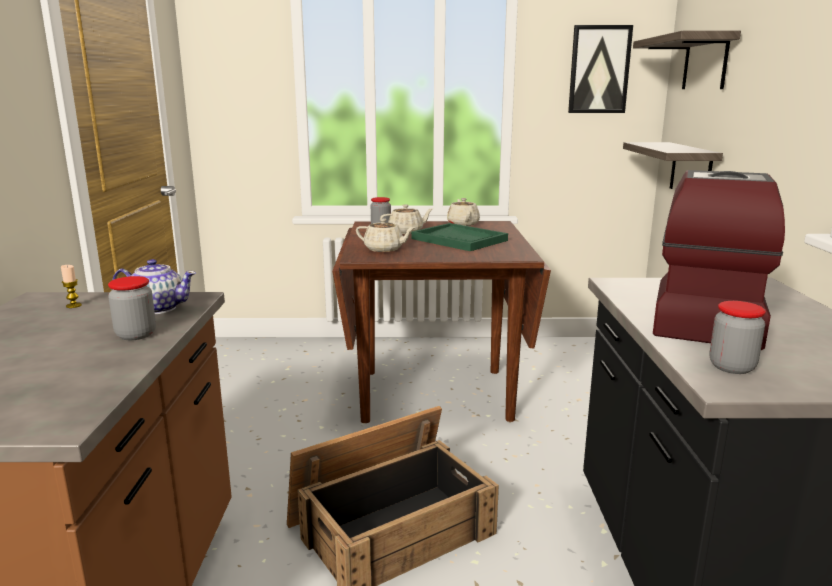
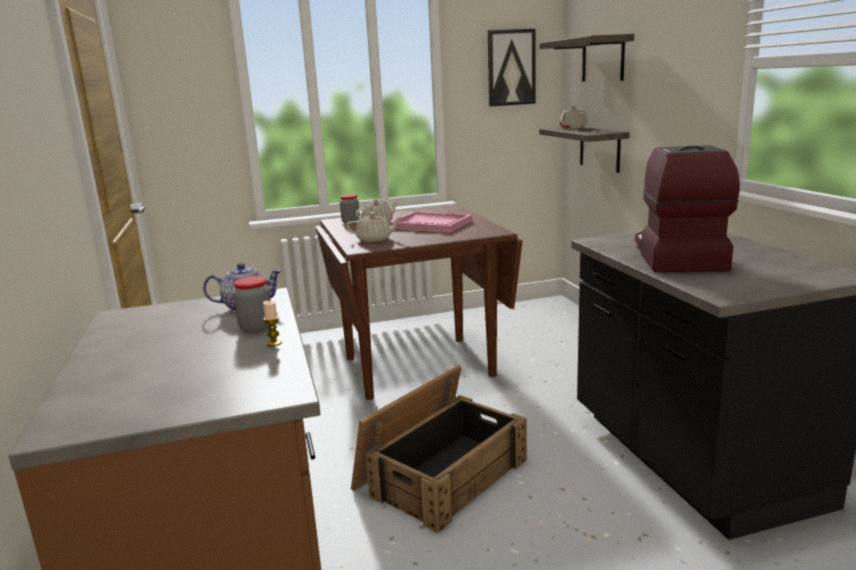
camera: 15 degrees left, 0 degrees up
(73, 305) = (163, 315): candle -> candle (274, 343)
(459, 239) = (431, 224): green tray -> pink tray
(463, 224) = (420, 211): beige teapot -> beige teapot (572, 128)
(732, 367) = (719, 284): jar -> none

